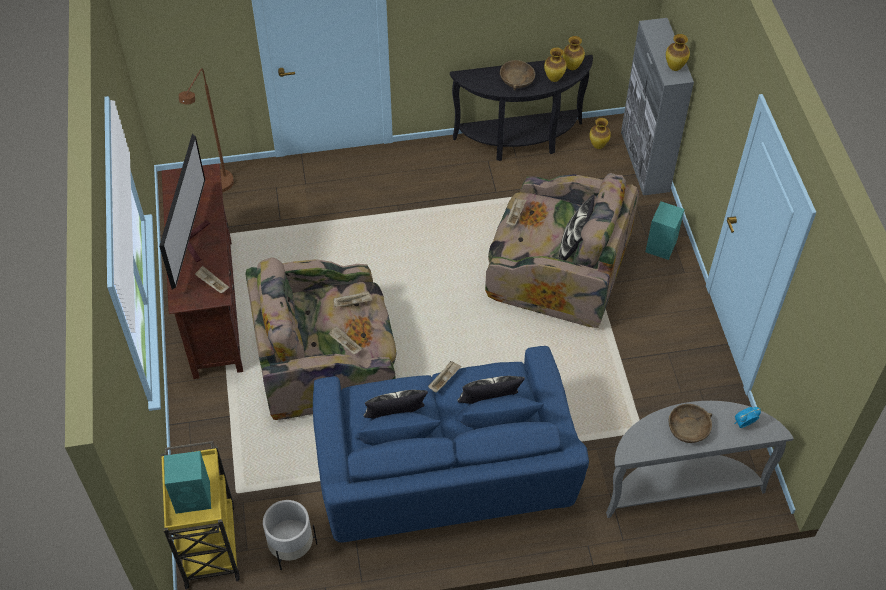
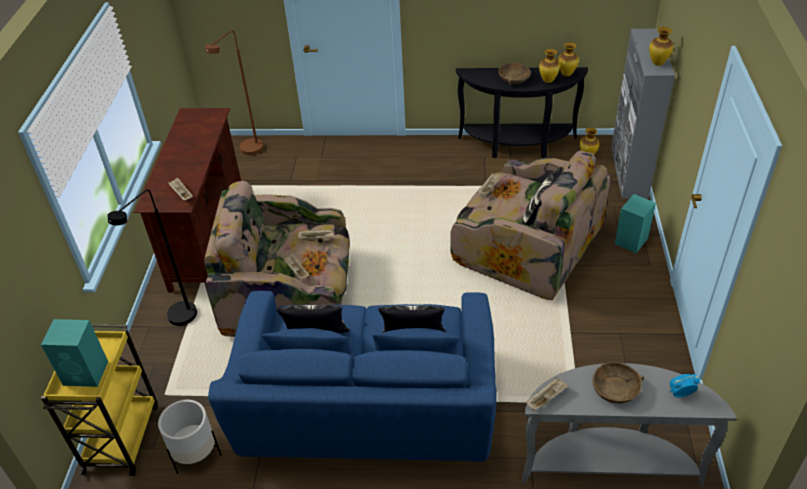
camera: 15 degrees right, 10 degrees down
(193, 239) = (181, 159): television -> none
(217, 410) = (177, 321): none -> black floor lamp
(444, 380) = (376, 311): beige tray -> beige tray (546, 398)

